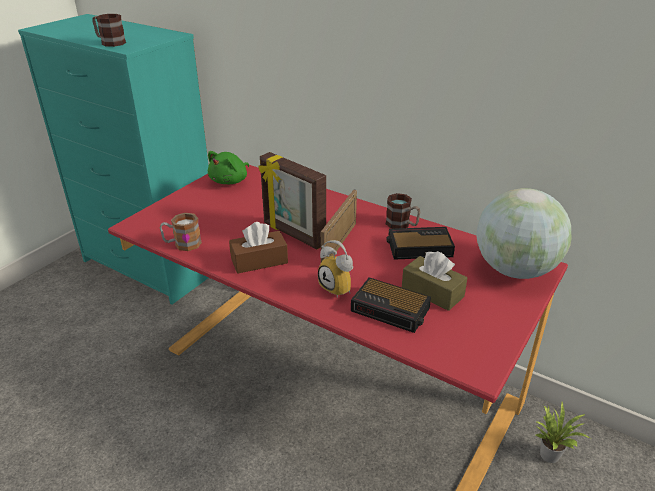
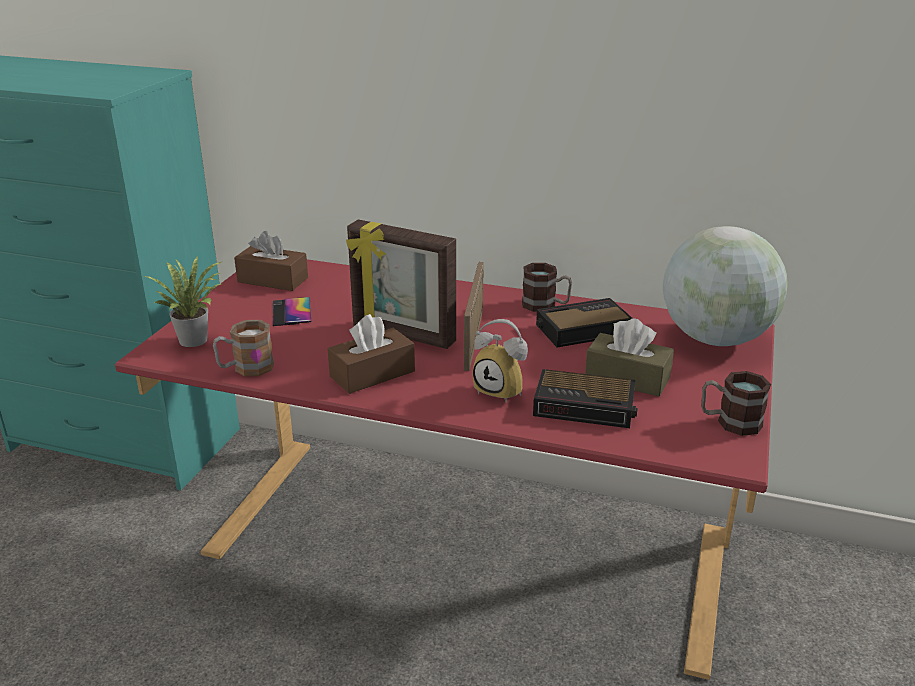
camera: 15 degrees left, 5 degrees down
(110, 42) = (71, 87): mug -> mug (730, 422)
(230, 181) = (273, 280): green plush toy -> brown tissue box
(230, 206) = (291, 312): none -> phone
(550, 453) = (784, 587): potted plant -> potted plant (195, 338)

